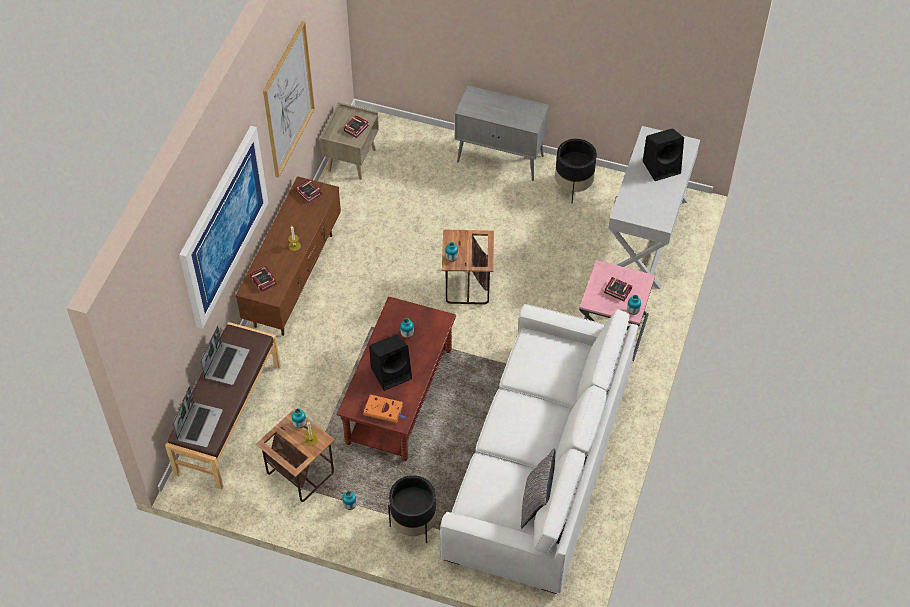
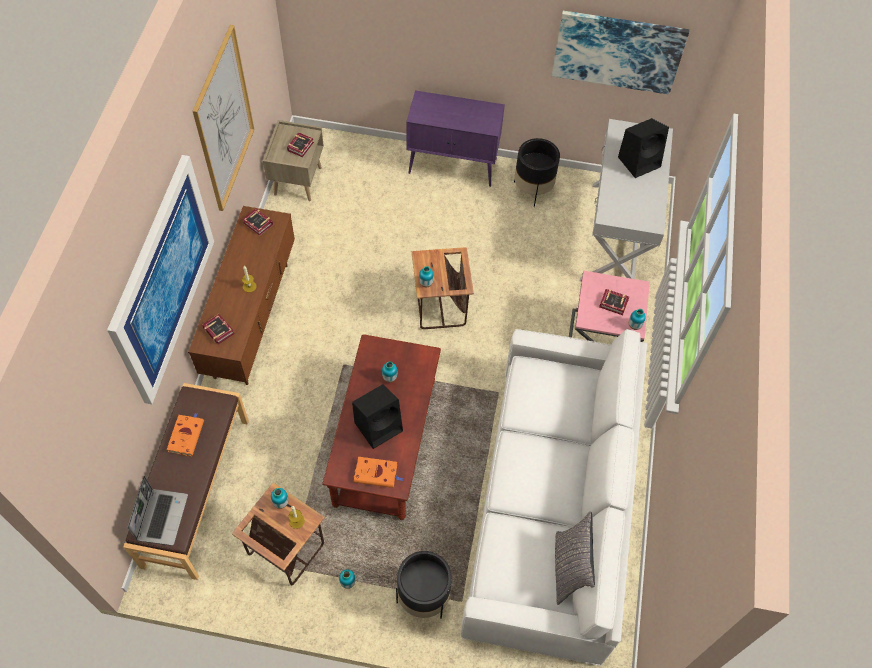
camera: 10 degrees left, 5 degrees up
(226, 363) = (186, 435): laptop -> orange book
(501, 159) = (453, 166): grey cabinet -> purple cabinet
(646, 66) = (617, 51): none -> picture

